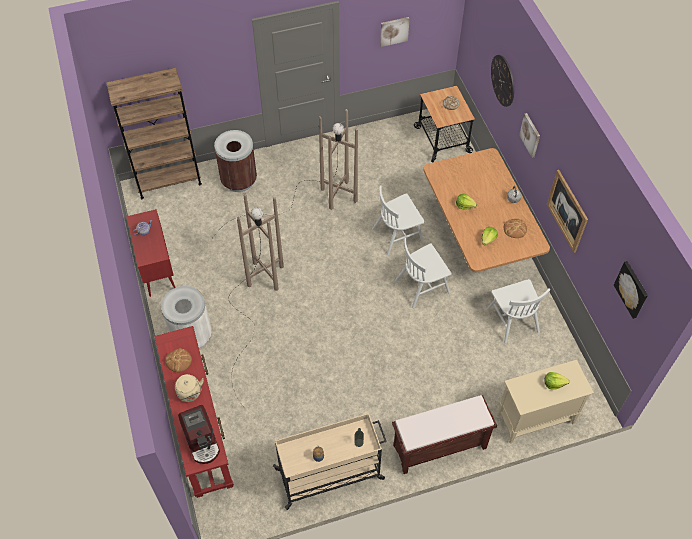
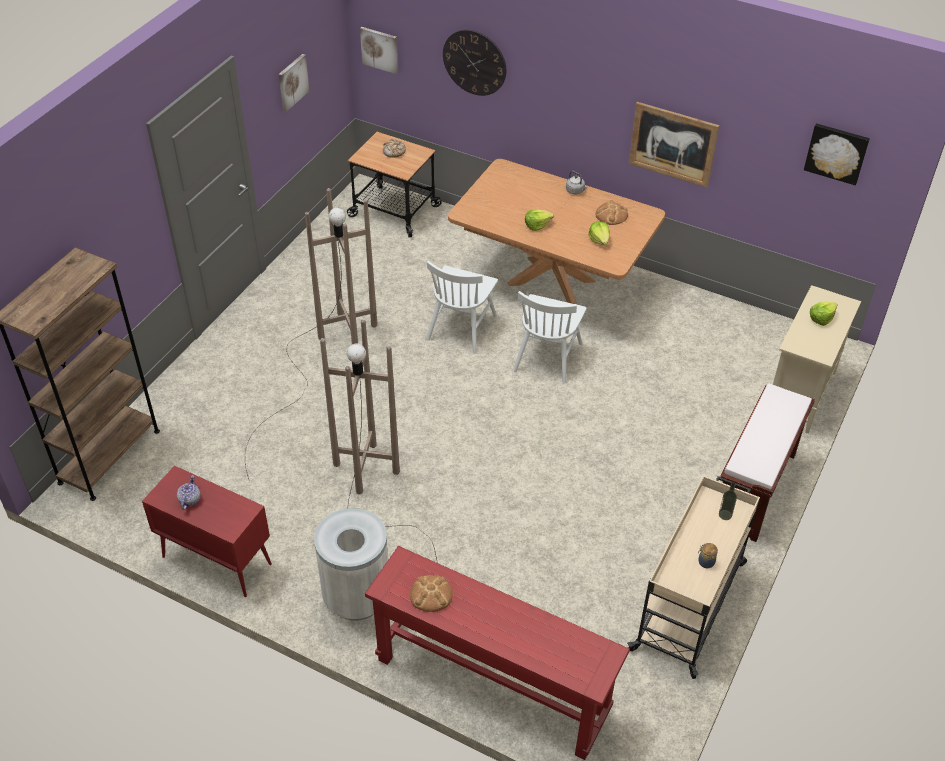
camera: 45 degrees left, 10 degrees down
(190, 394) = (492, 616): beige kettle -> none
(202, 442) = (573, 652): coffee machine -> none
(239, 180) = (205, 395): brown trash can -> none
(512, 320) = (670, 325): white chair -> none
(530, 135) = (561, 96): picture -> picture (380, 49)

